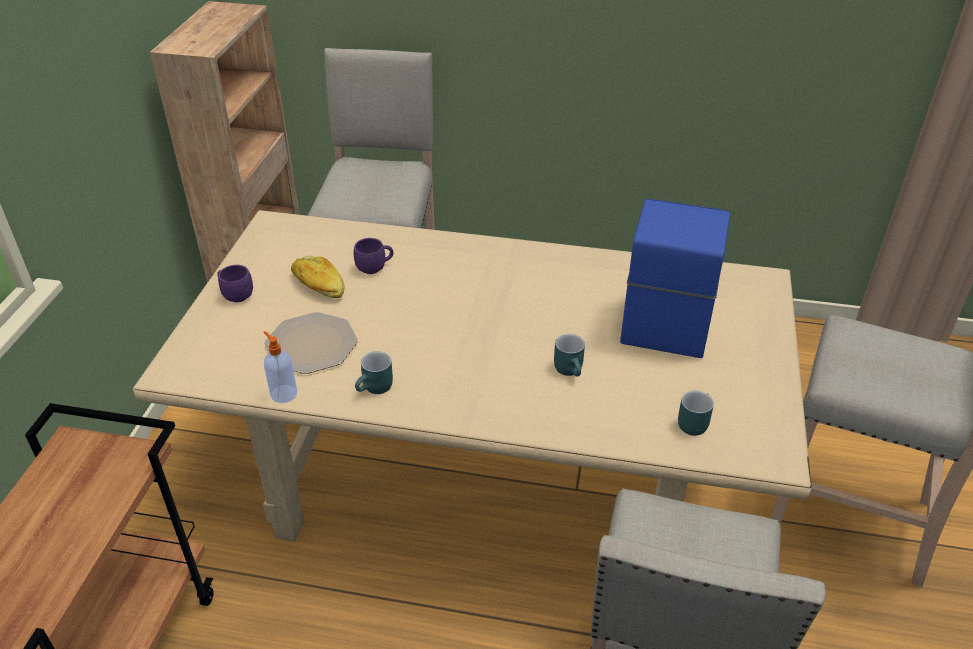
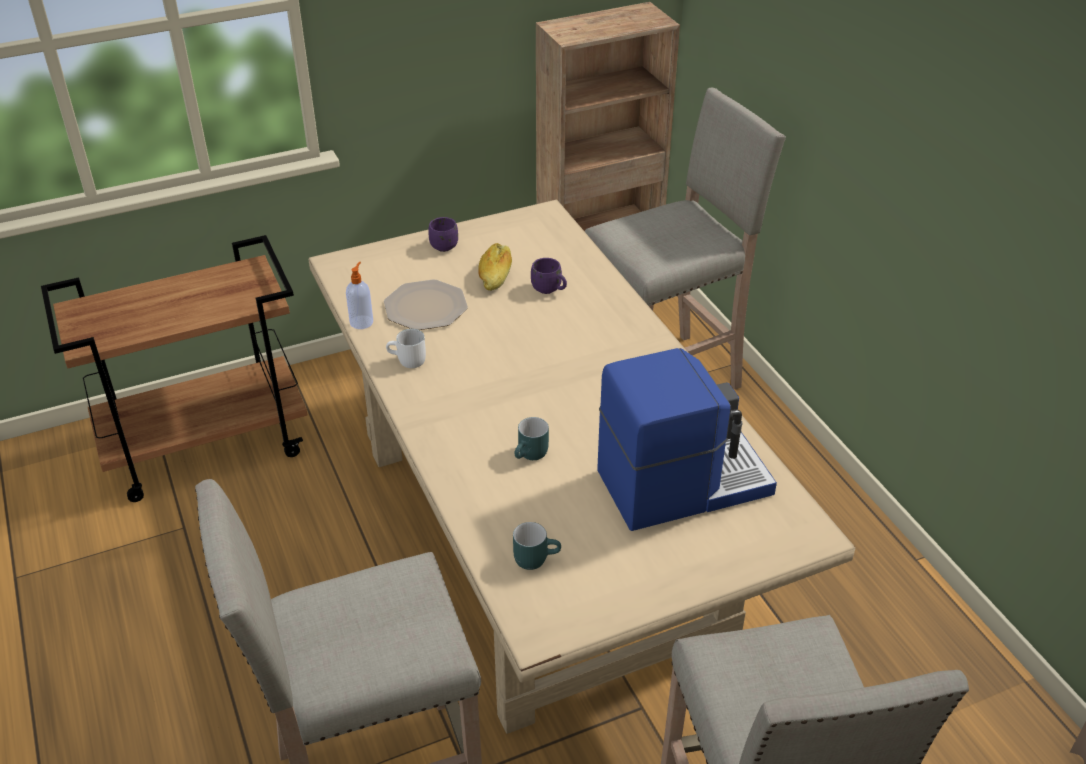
camera: 55 degrees right, 0 degrees up
(376, 389) = (407, 362): turquoise mug -> white mug

